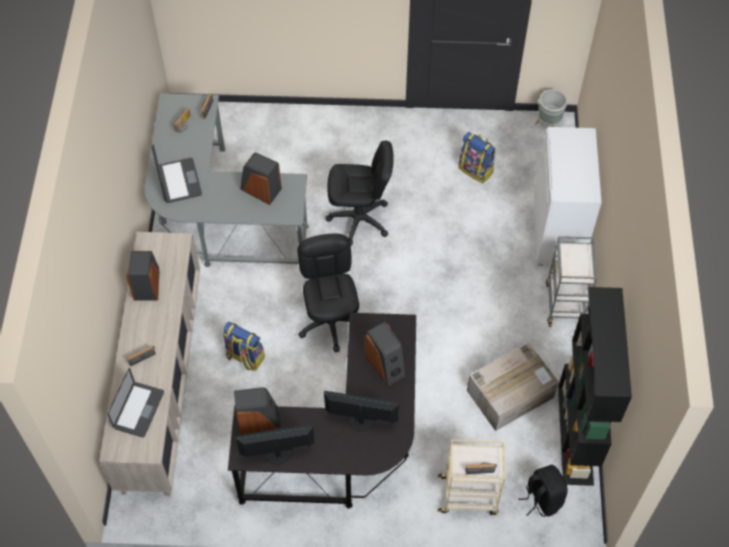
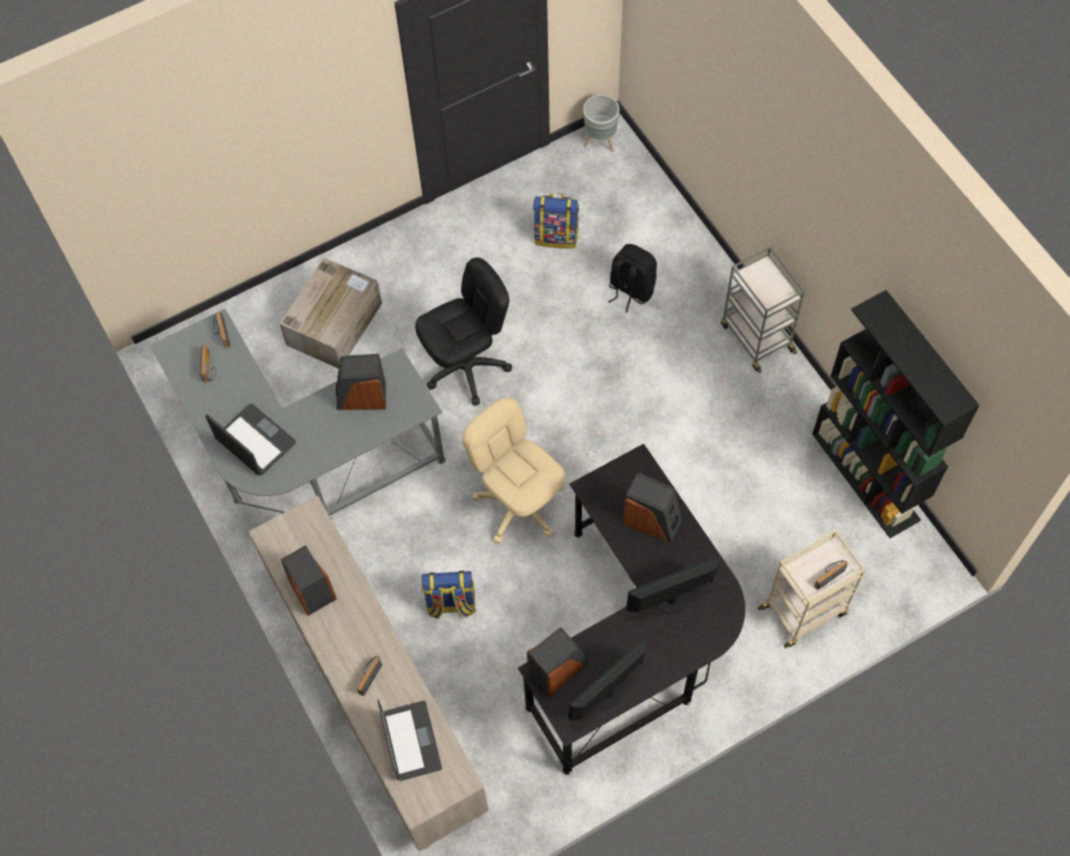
camera: 30 degrees left, 5 degrees up
(331, 321) = (519, 505): black office chair -> beige office chair
(511, 393) = (769, 471): cardboard box -> cardboard box (335, 322)
(541, 499) = (879, 567): black backpack -> black backpack (630, 290)
(558, 230) = (693, 257): white cabinet -> none

